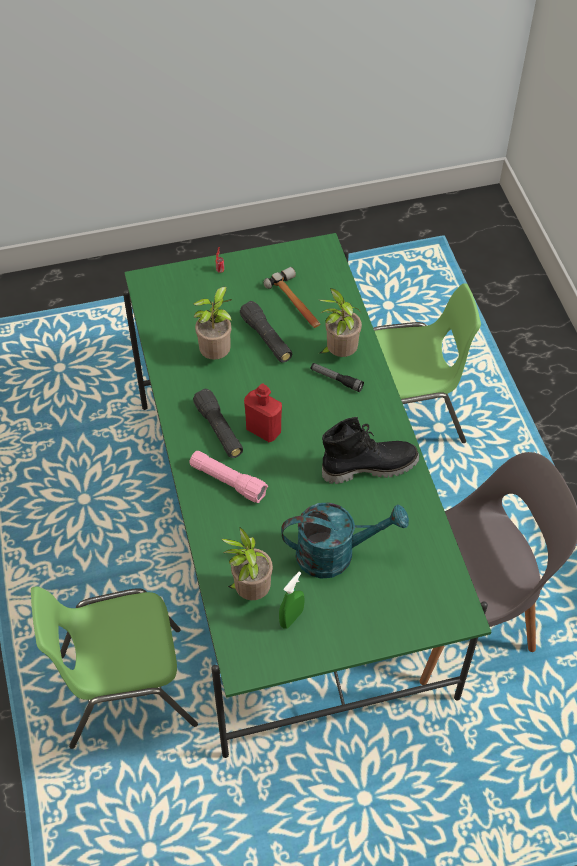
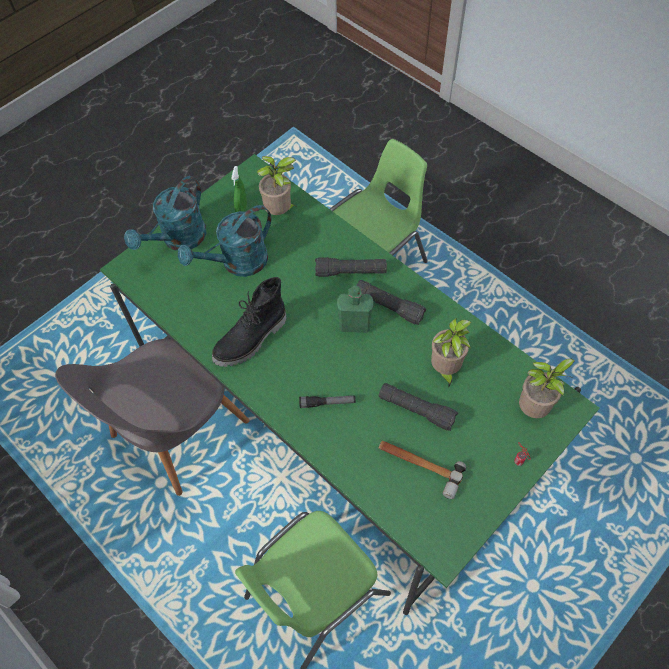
camera: 150 degrees right, 5 degrees up
(228, 481) = (350, 272): pink flashlight -> black flashlight
(263, 430) = (354, 325): red bottle -> green bottle
(339, 353) = (342, 432): potted plant -> potted plant (534, 408)
(384, 619) = (178, 240): none -> turquoise watering can

